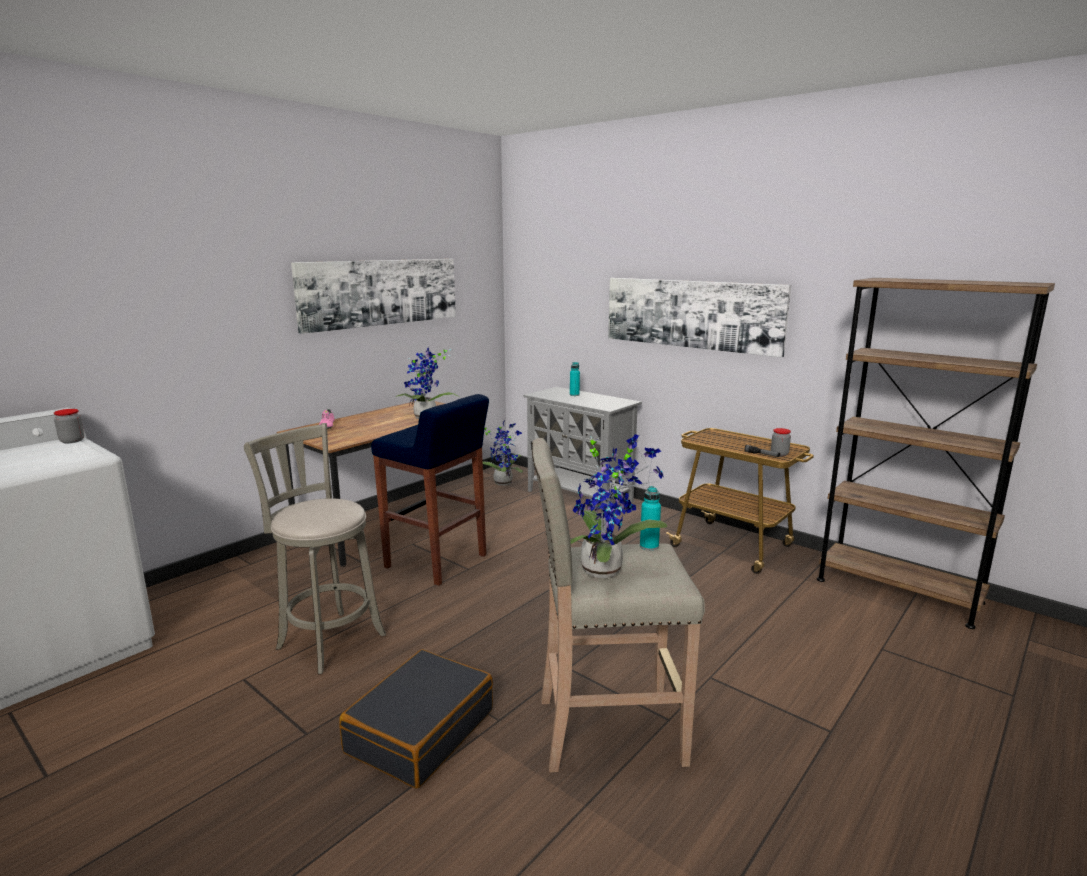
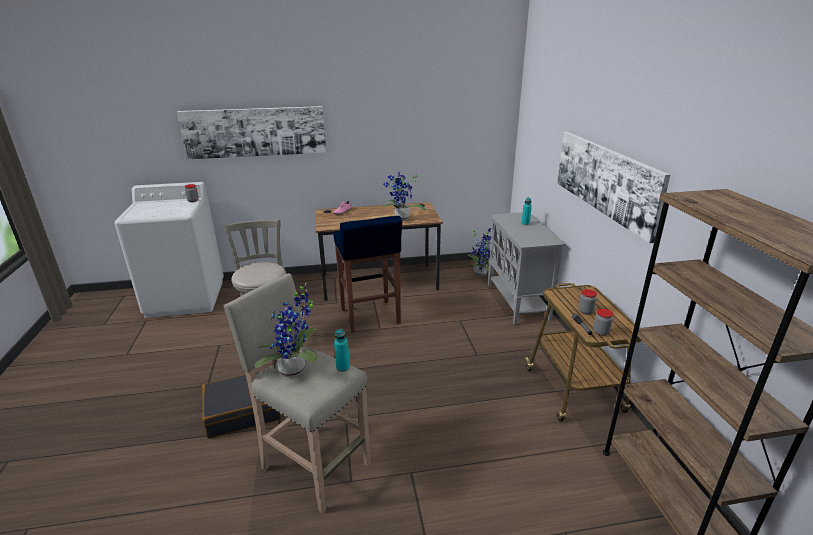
camera: 40 degrees right, 10 degrees up
(381, 292) = (399, 125): picture -> picture (255, 132)
(741, 445) = (585, 311): none -> jar

